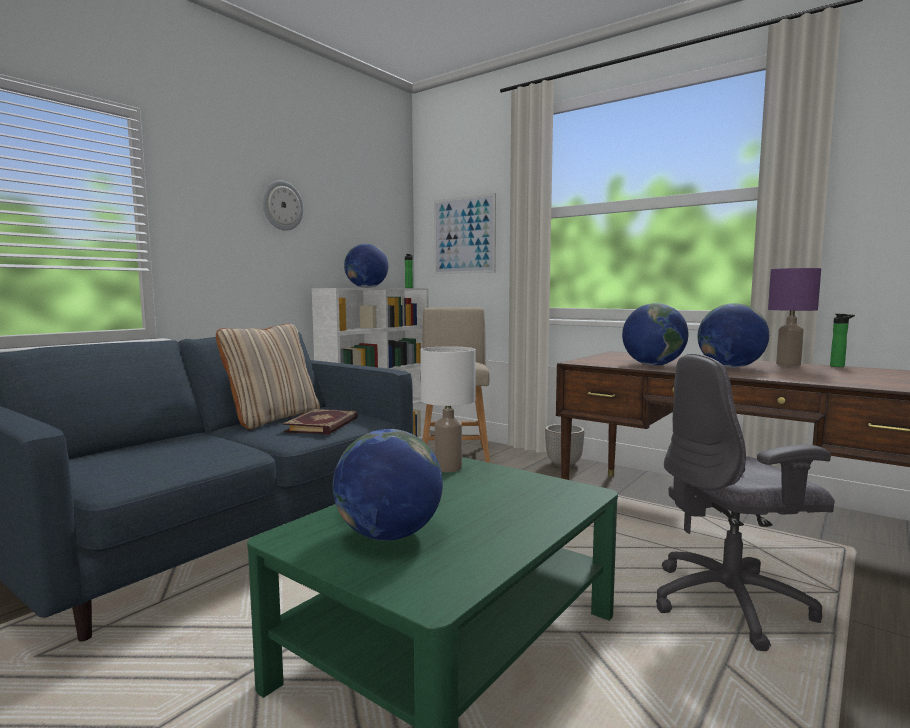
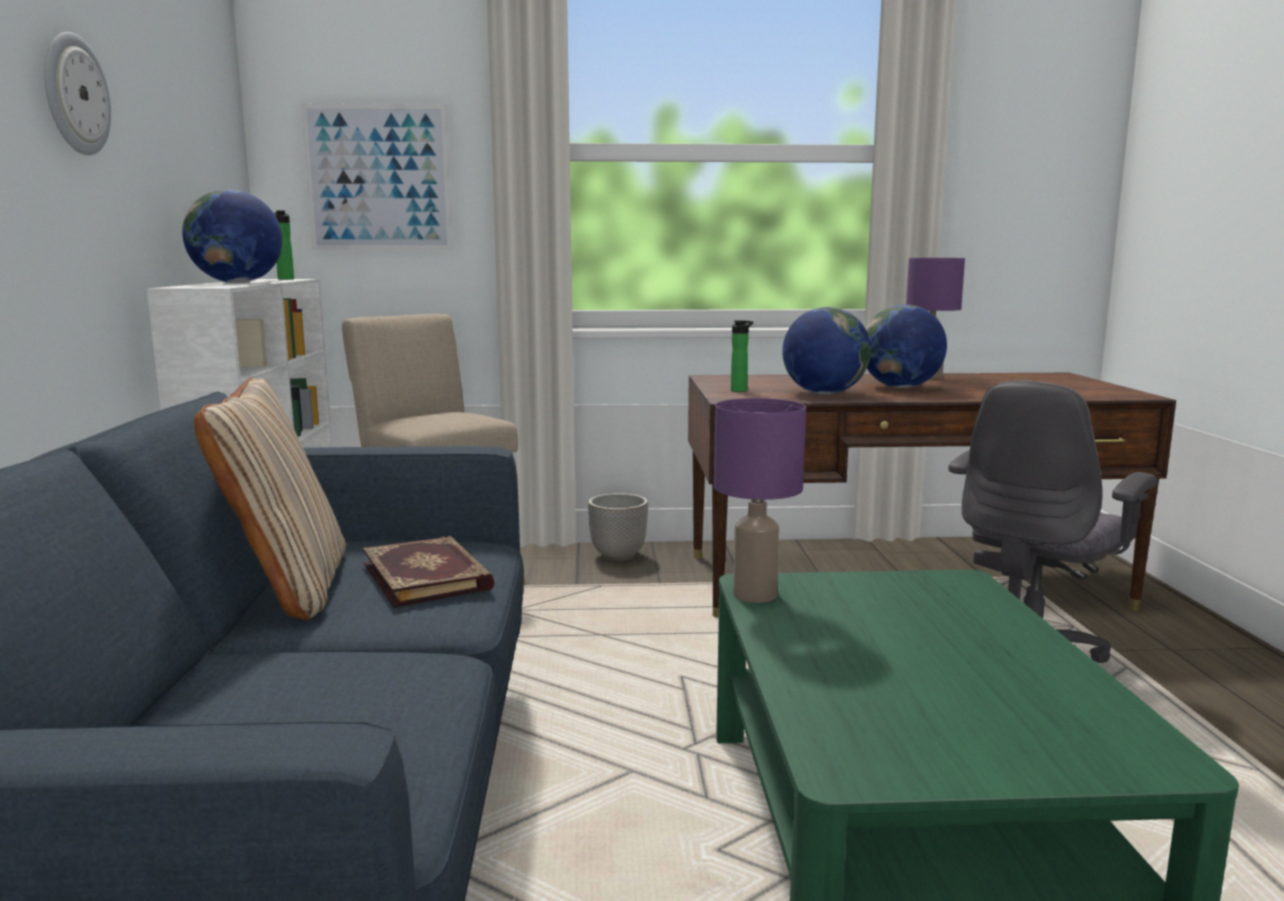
camera: 40 degrees left, 5 degrees up
(389, 535) = (938, 710): globe -> none
(447, 468) = (753, 595): white table lamp -> purple table lamp
(839, 366) = (972, 374): bottle -> bottle (740, 390)

